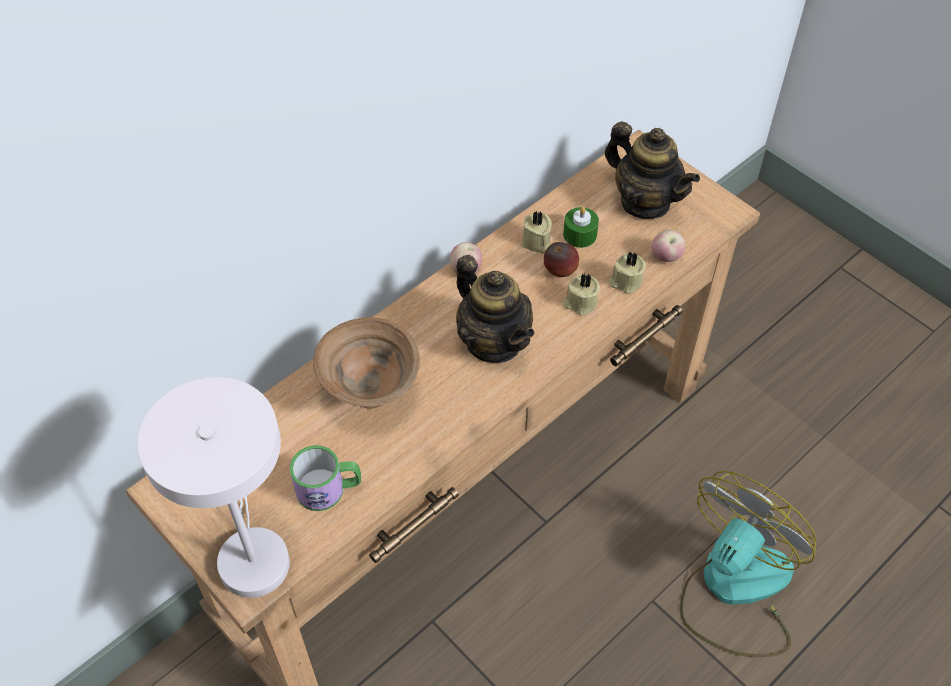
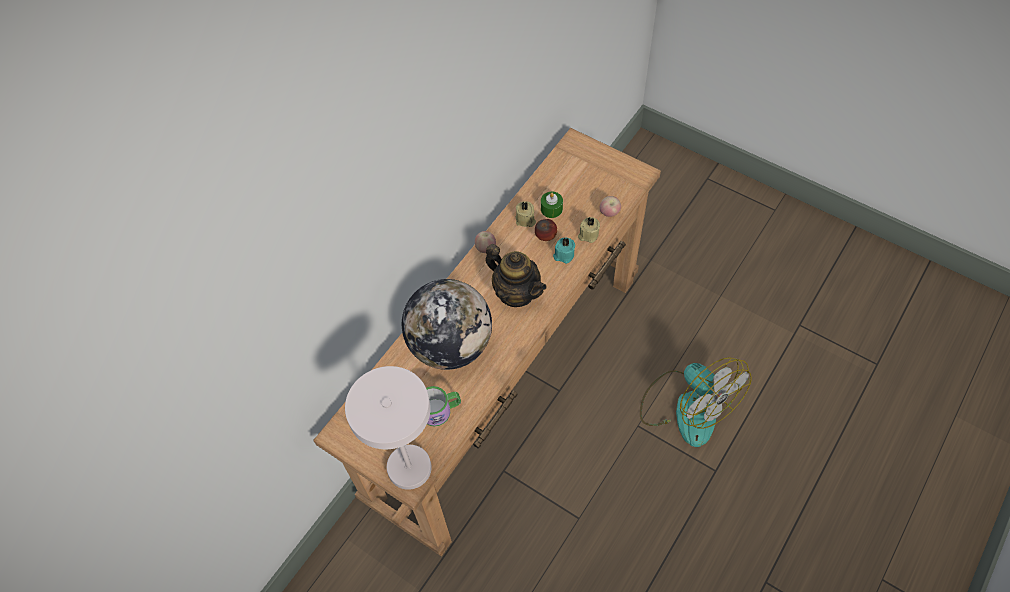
camera: 10 degrees left, 5 degrees up
(372, 396) = (450, 345): brown bowl -> globe
(580, 303) = (563, 255): beige candle -> turquoise candle
(645, 202) = (587, 178): teapot -> none
(734, 589) = (686, 407): fan -> fan turned 120 degrees clockwise

